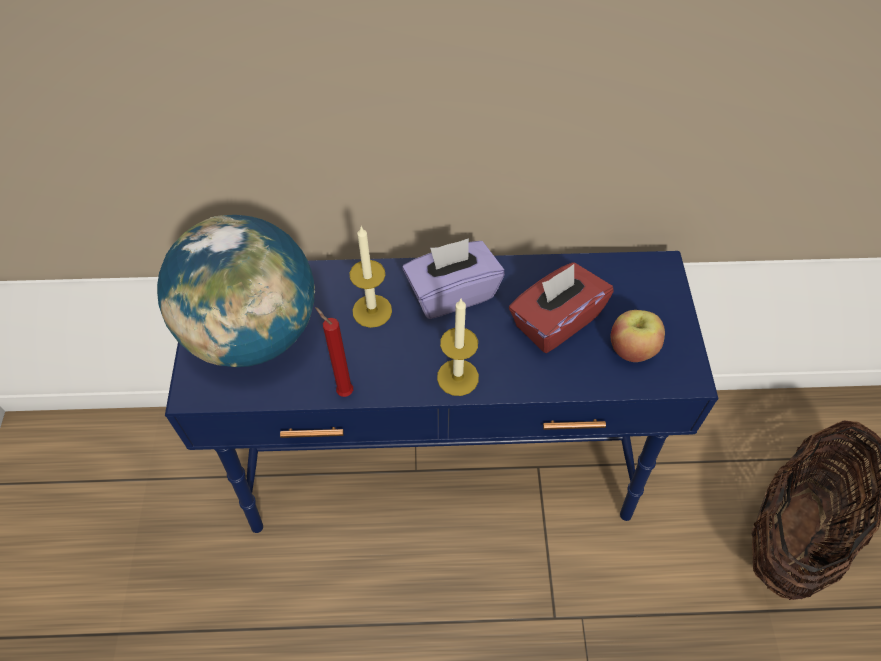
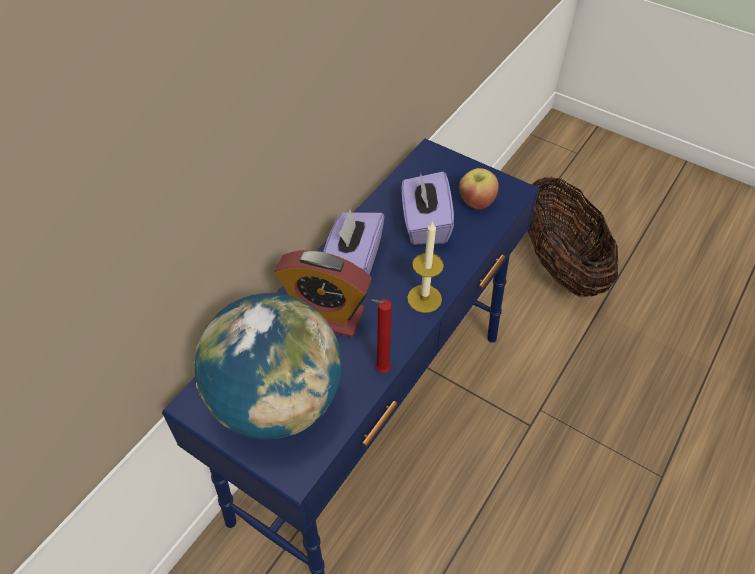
camera: 55 degrees left, 5 degrees down
(372, 311) = (326, 315): candle -> alarm clock
(555, 321) = (424, 224): red tissue box -> purple tissue box

